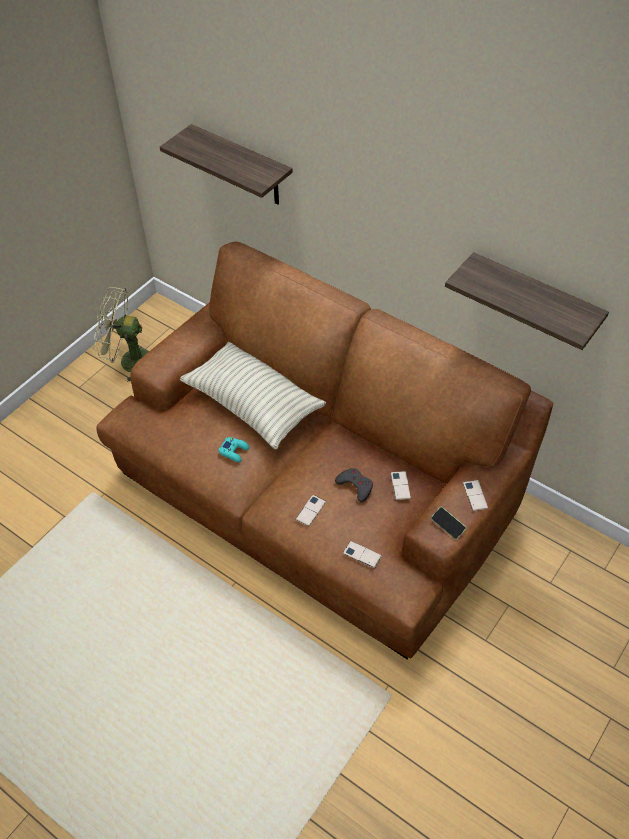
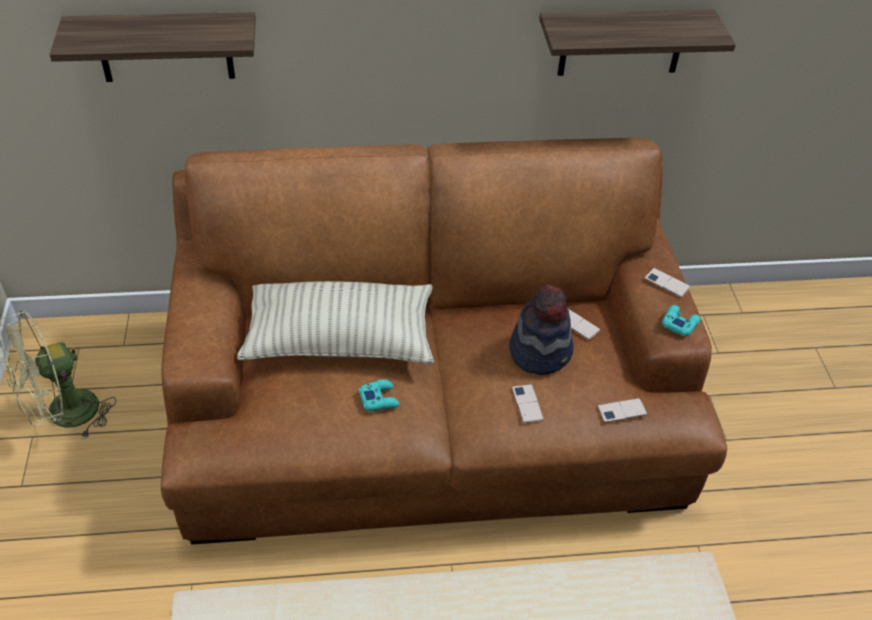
camera: 45 degrees left, 5 degrees down
(355, 486) = (541, 351): grey game controller -> hat
(448, 525) = (679, 323): phone -> turquoise game controller

